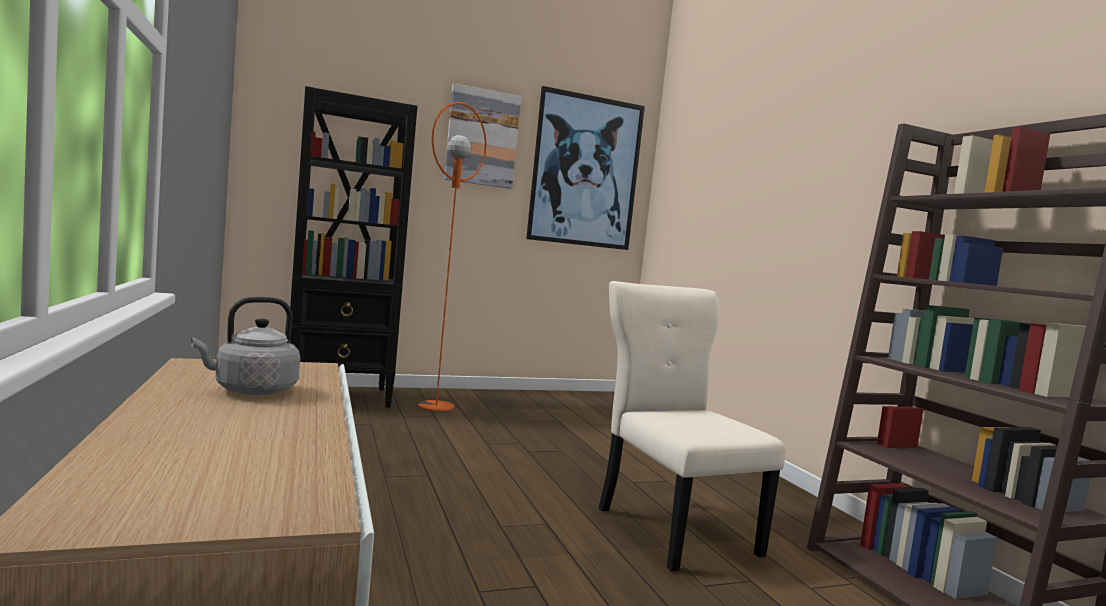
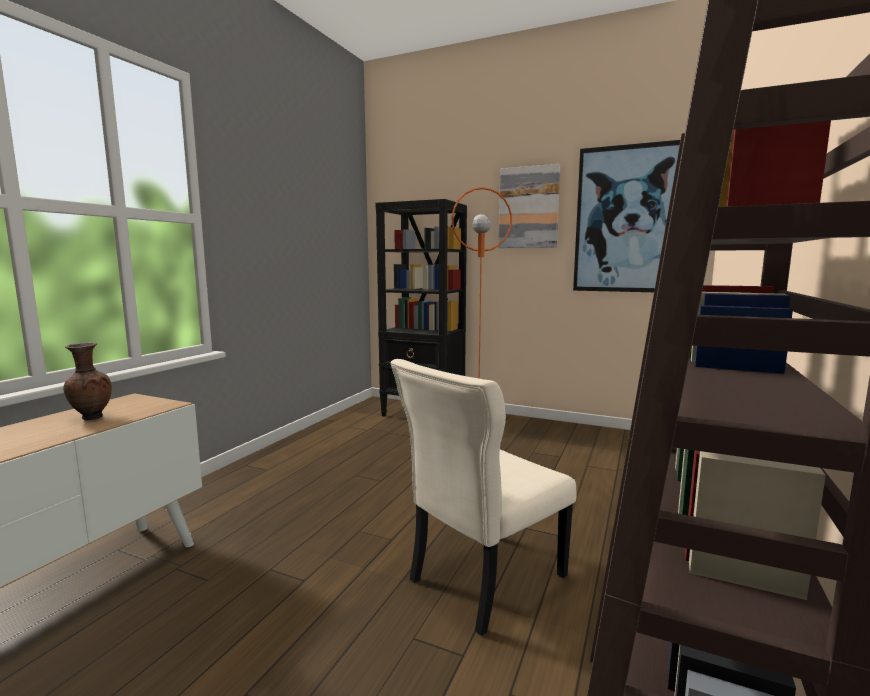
camera: 45 degrees right, 5 degrees up
(251, 391) = (91, 418): grey kettle -> brown vase
(673, 528) = (482, 580): beige chair -> beige chair turned 150 degrees counterclockwise

